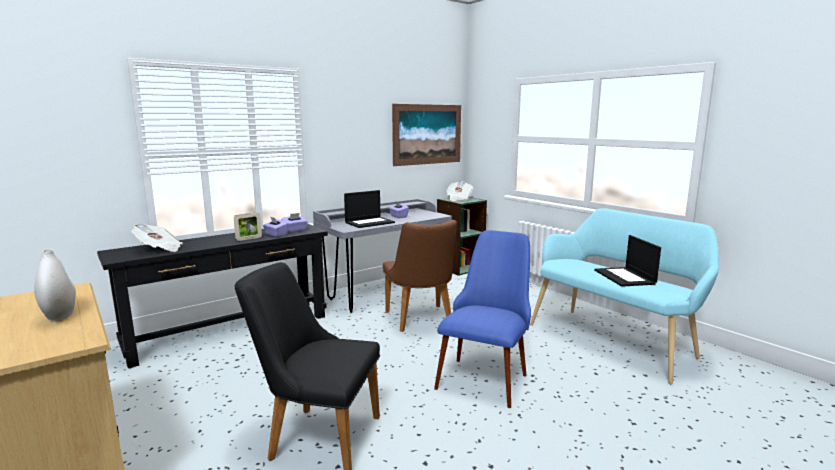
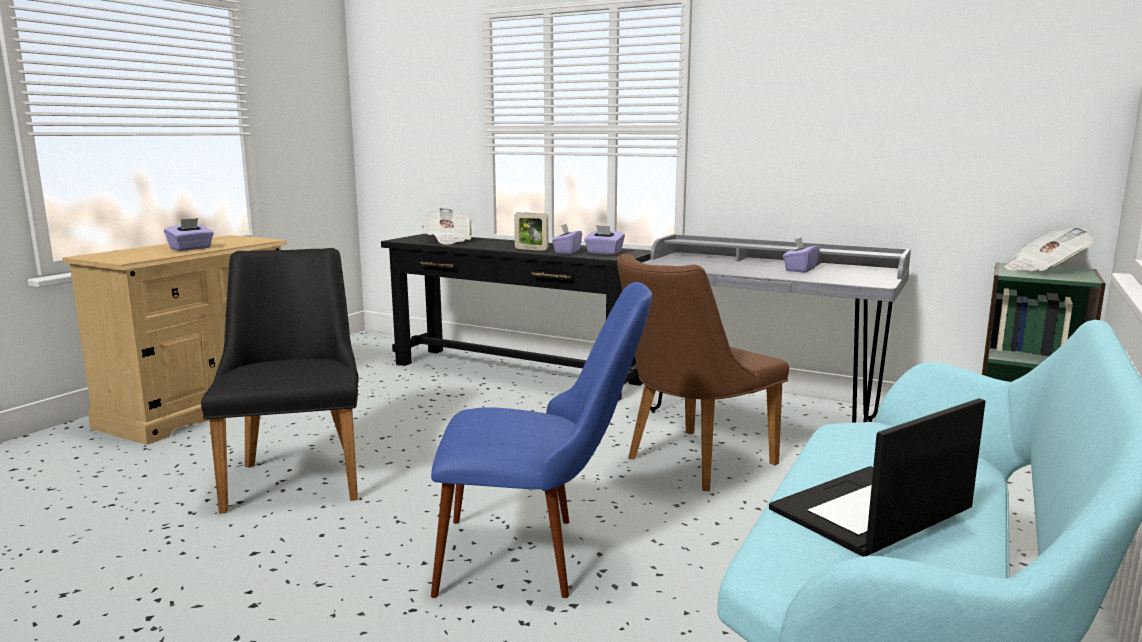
camera: 65 degrees right, 0 degrees up
(60, 315) = (191, 248): white vase -> purple tissue box
(370, 222) = (720, 266): laptop -> none
(427, 134) = (987, 105): picture -> none

